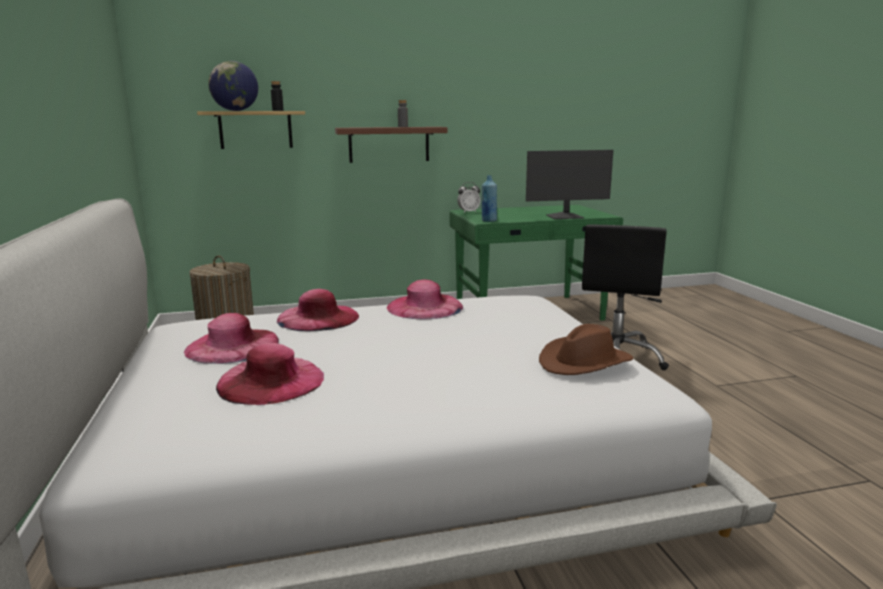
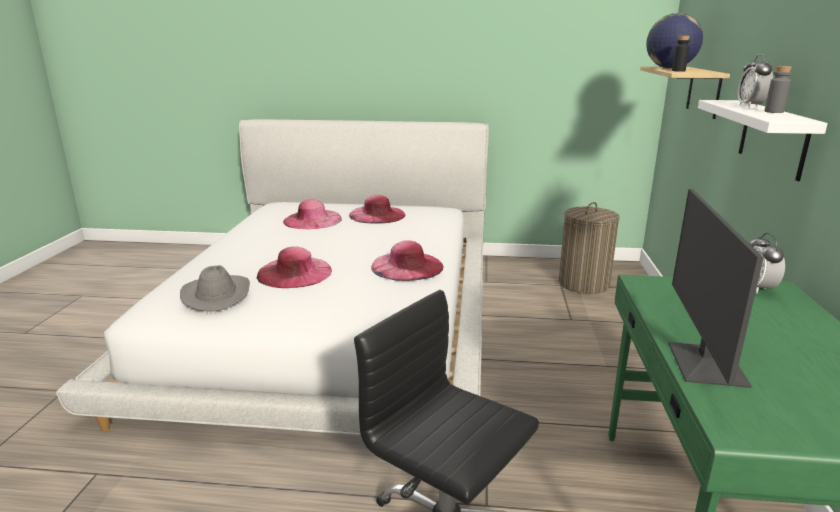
camera: 110 degrees right, 5 degrees up
(318, 317) = (412, 233): pink hat -> pink hat (294, 272)
(374, 127) = (750, 106): none -> alarm clock
(389, 144) = (772, 138): brown shelf -> white shelf
(489, 221) = (648, 286): blue bottle -> none
(584, 362) = (216, 295): brown hat -> grey hat

